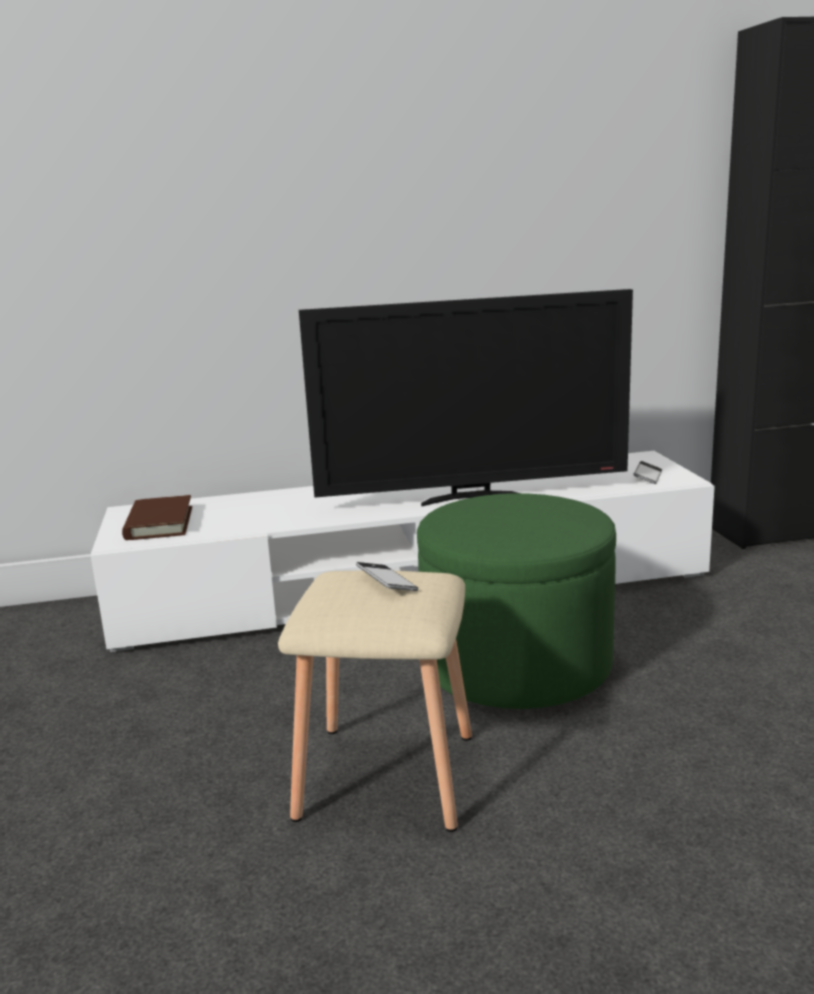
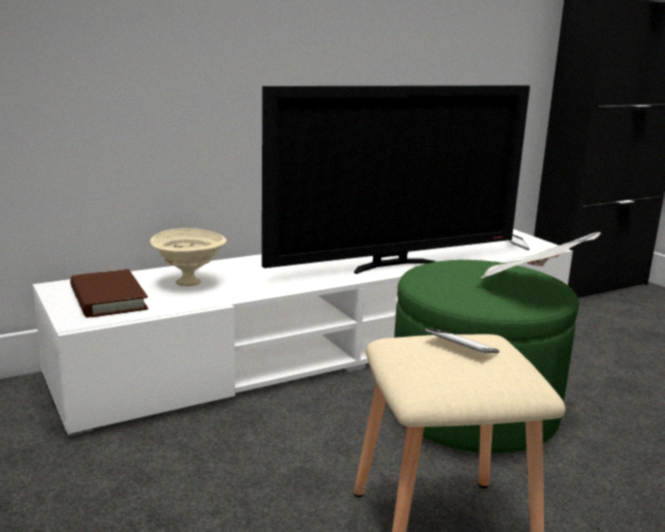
camera: 20 degrees left, 0 degrees up
(246, 510) = (190, 282): none -> beige bowl
(556, 524) = (530, 286): none -> newspaper

